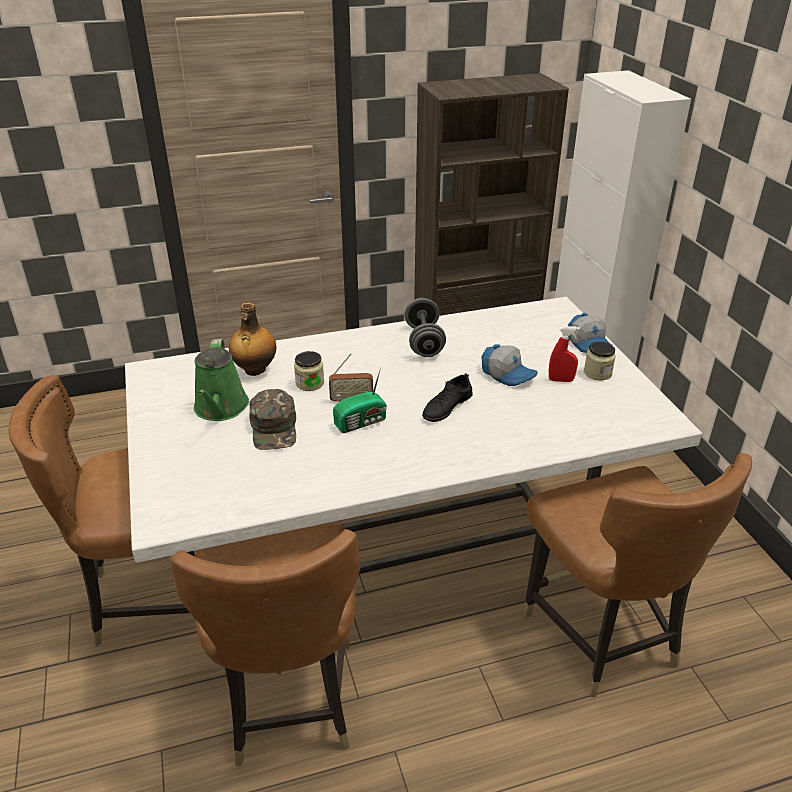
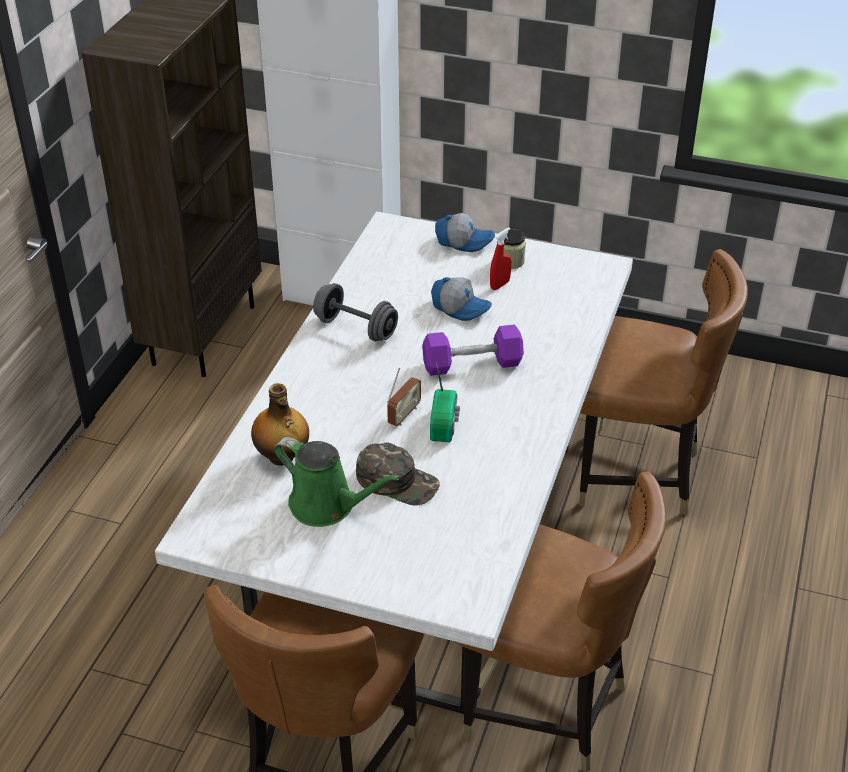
camera: 55 degrees left, 5 degrees up
(310, 383) = (347, 429): jar -> none
(447, 406) = (472, 364): black shoe -> purple dumbbell
(508, 374) = (460, 307): cap -> cap turned 45 degrees clockwise

